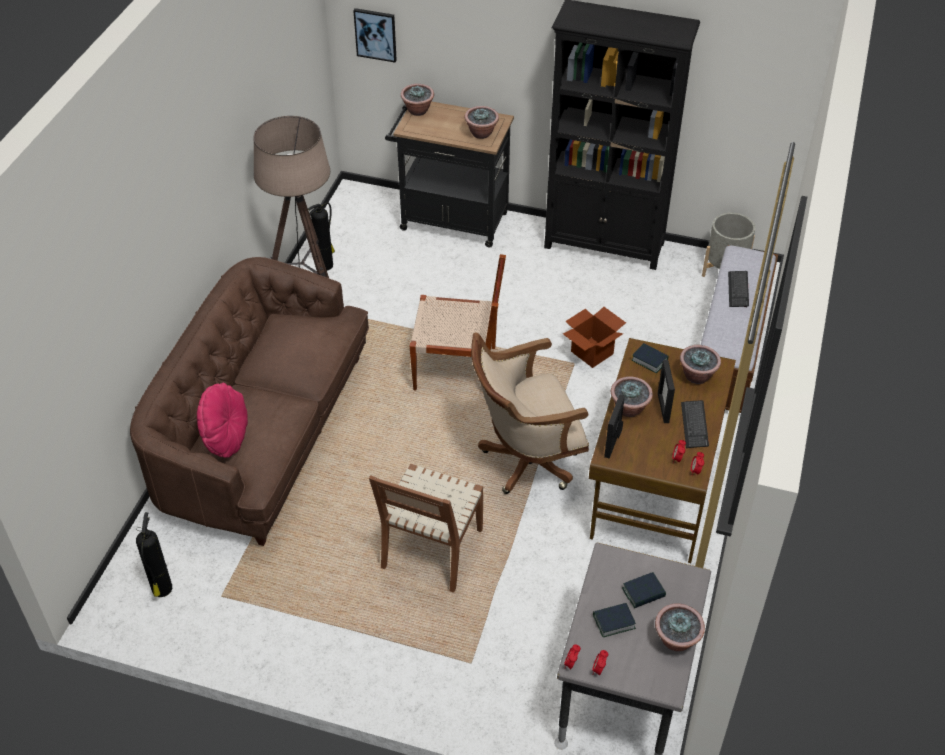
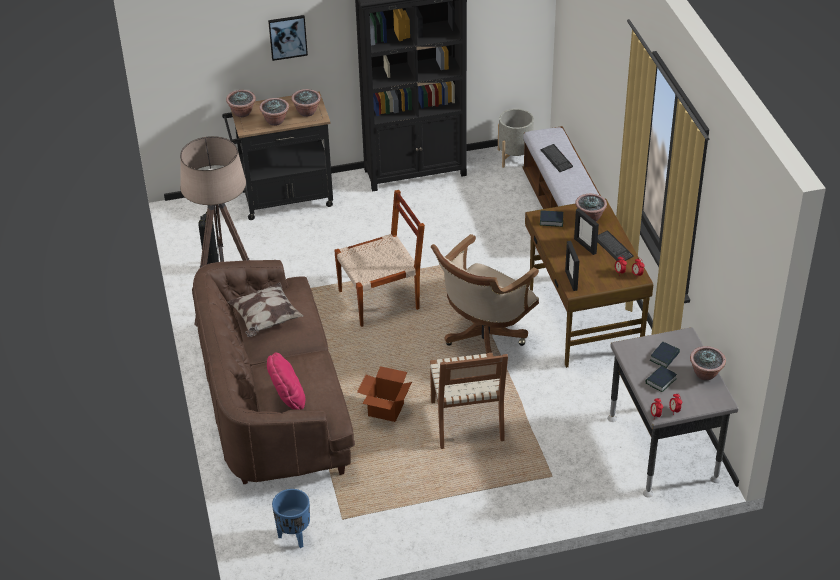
camera: 30 degrees left, 5 degrees down
(162, 590) = (294, 536): fire extinguisher -> blue planter
(282, 341) = (265, 320): none -> pillow
(376, 34) = (189, 61): picture -> picture (287, 37)
(592, 352) = (468, 249): cardboard box -> cardboard box (386, 410)
(629, 409) = (564, 255): potted plant -> potted plant (275, 121)

